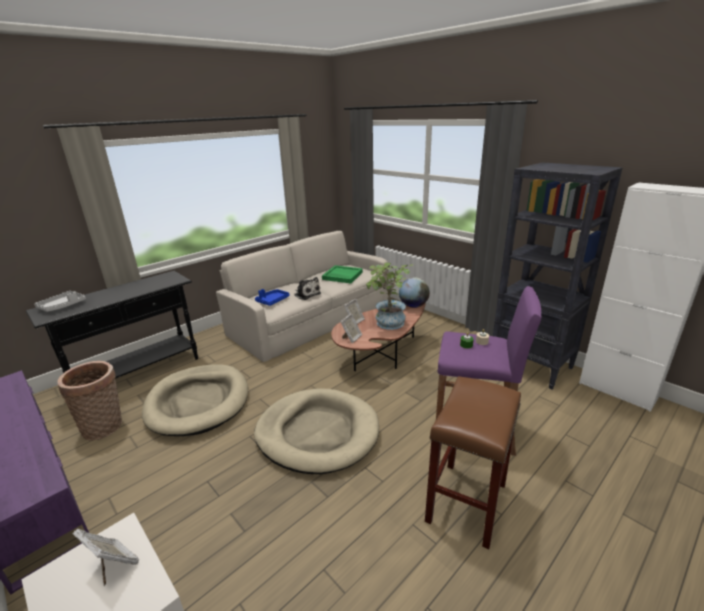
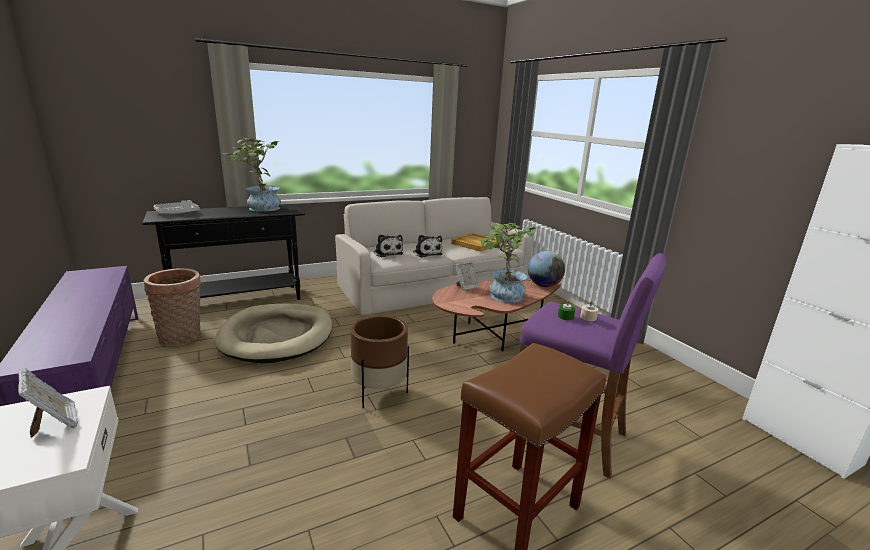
camera: 15 degrees right, 5 degrees down
(144, 284) = (260, 209): none -> potted plant
(272, 301) = (387, 253): blue tray -> plush toy
(317, 433) = (379, 392): beige dog bed -> brown planter
(342, 276) = (475, 244): green tray -> beige tray
(351, 338) = (453, 301): picture frame -> none
(531, 366) = (680, 385): black bookcase -> none

